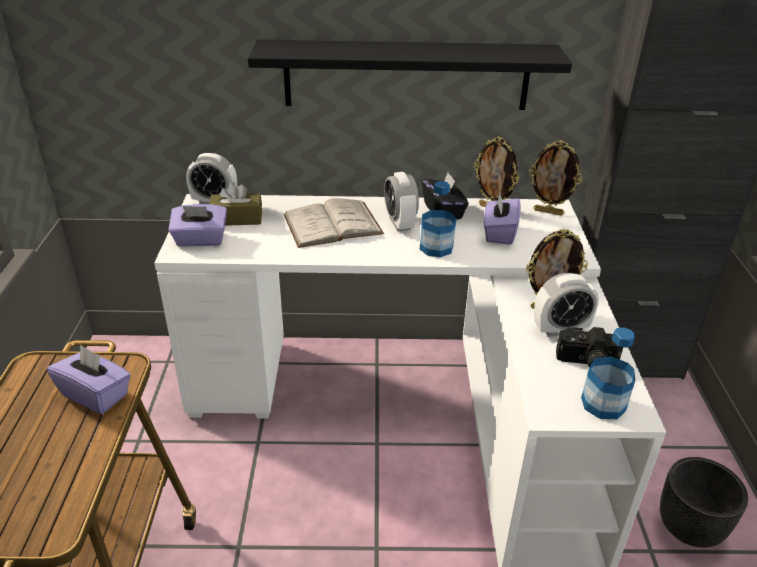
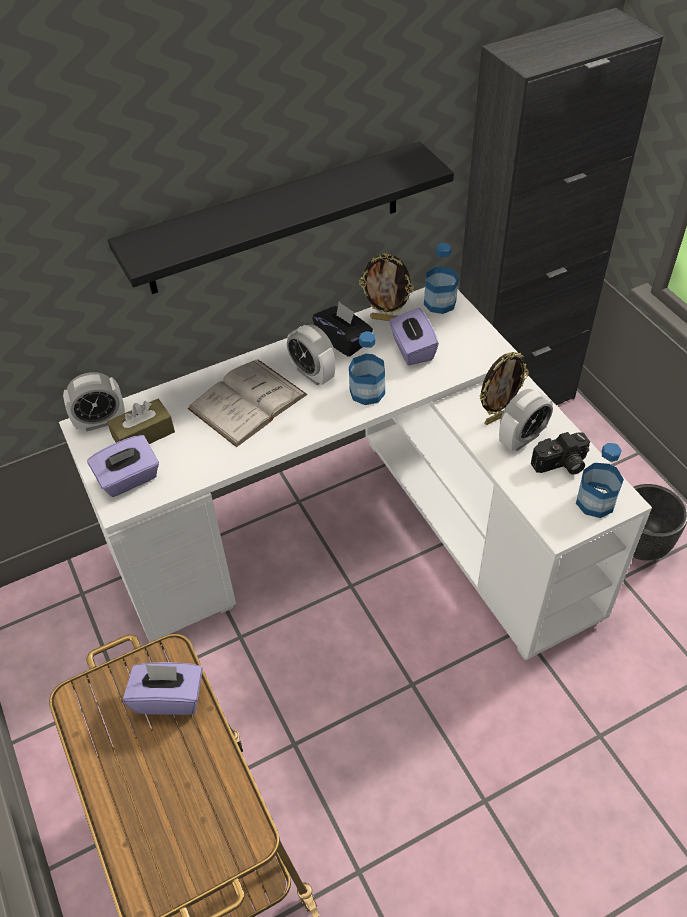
camera: 25 degrees left, 15 degrees up
(548, 212) = (439, 303): picture frame -> bottle

